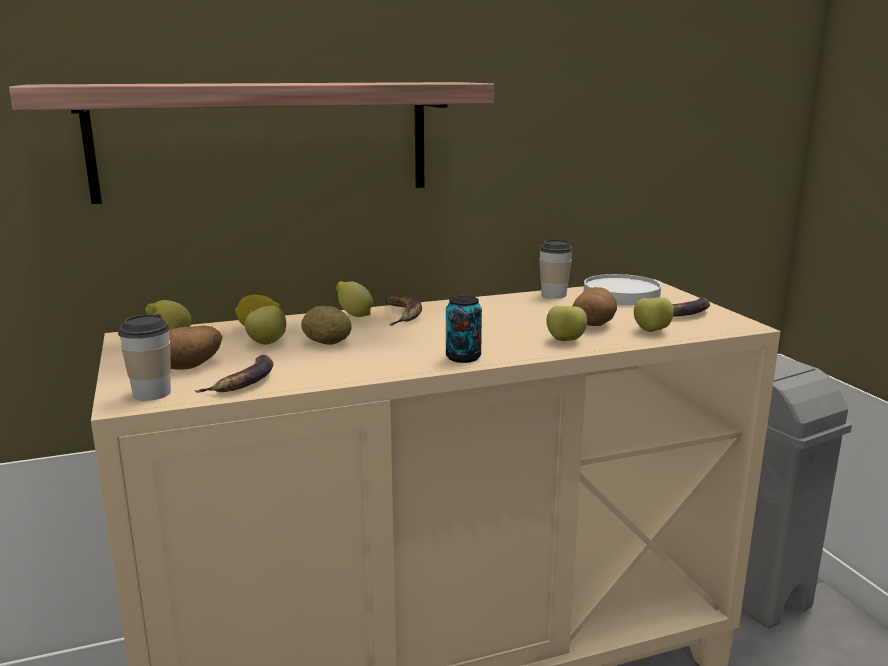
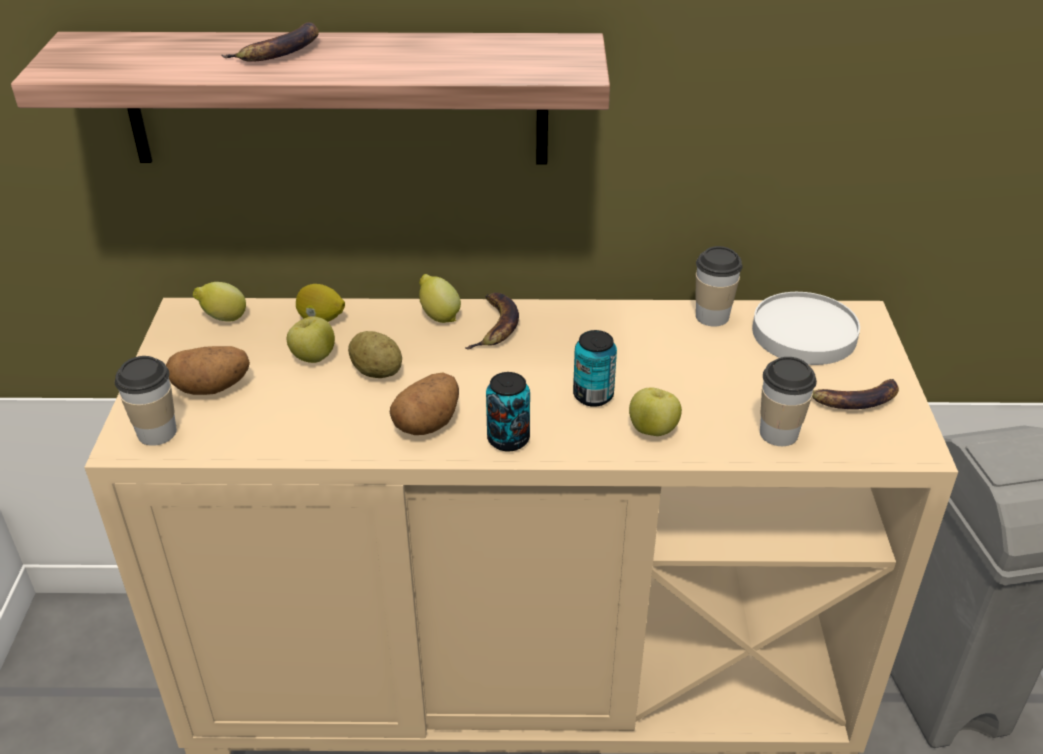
camera: 20 degrees right, 20 degrees up
(243, 381) = (253, 431): banana -> banana (279, 51)
(506, 332) = (593, 395): none -> can
(593, 323) = (715, 398): potato -> potato (427, 423)
(651, 331) = (778, 433): apple -> cup

